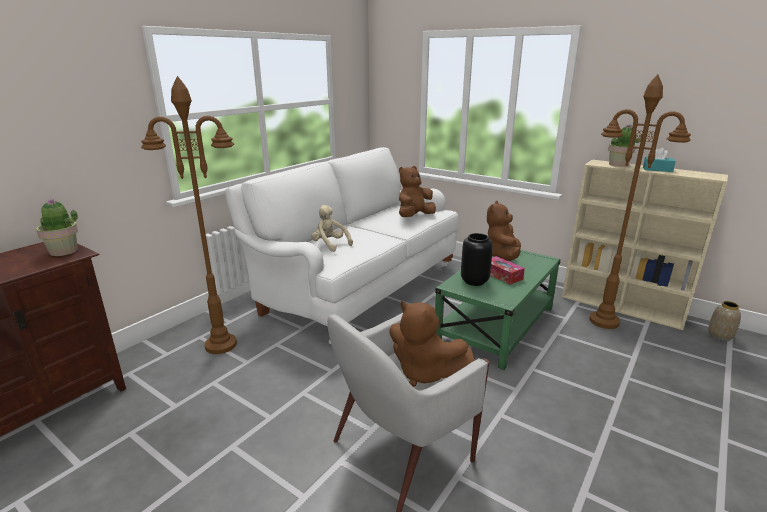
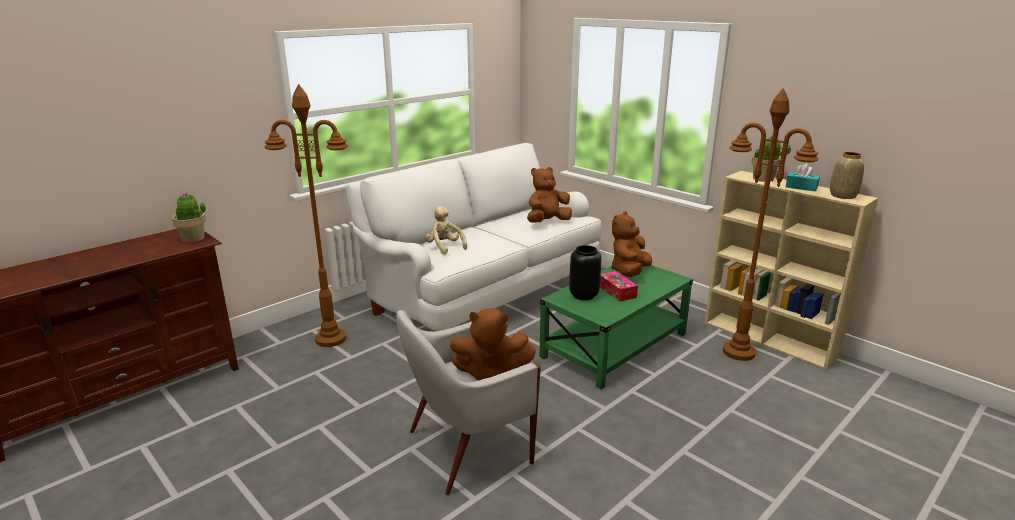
camera: 10 degrees right, 0 degrees up
(425, 373) = (491, 374): brown plush toy -> brown plush toy turned 45 degrees counterclockwise
(720, 336) = (867, 380): vase -> vase (843, 196)

